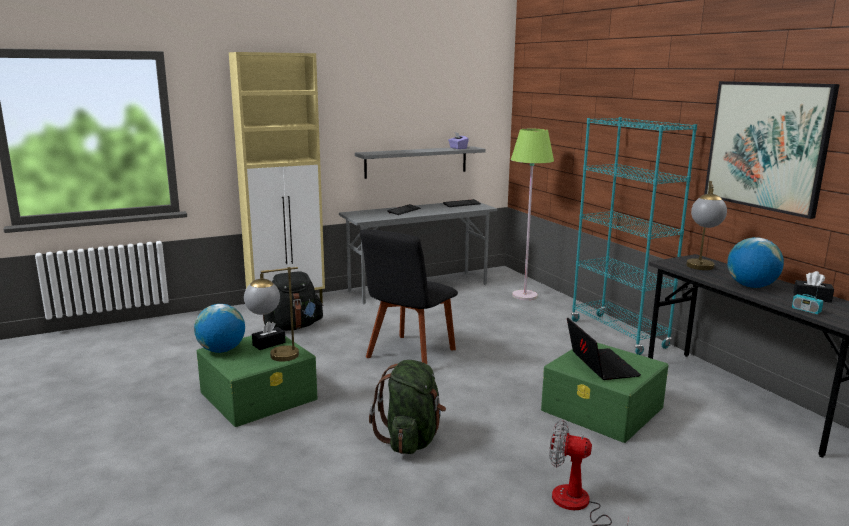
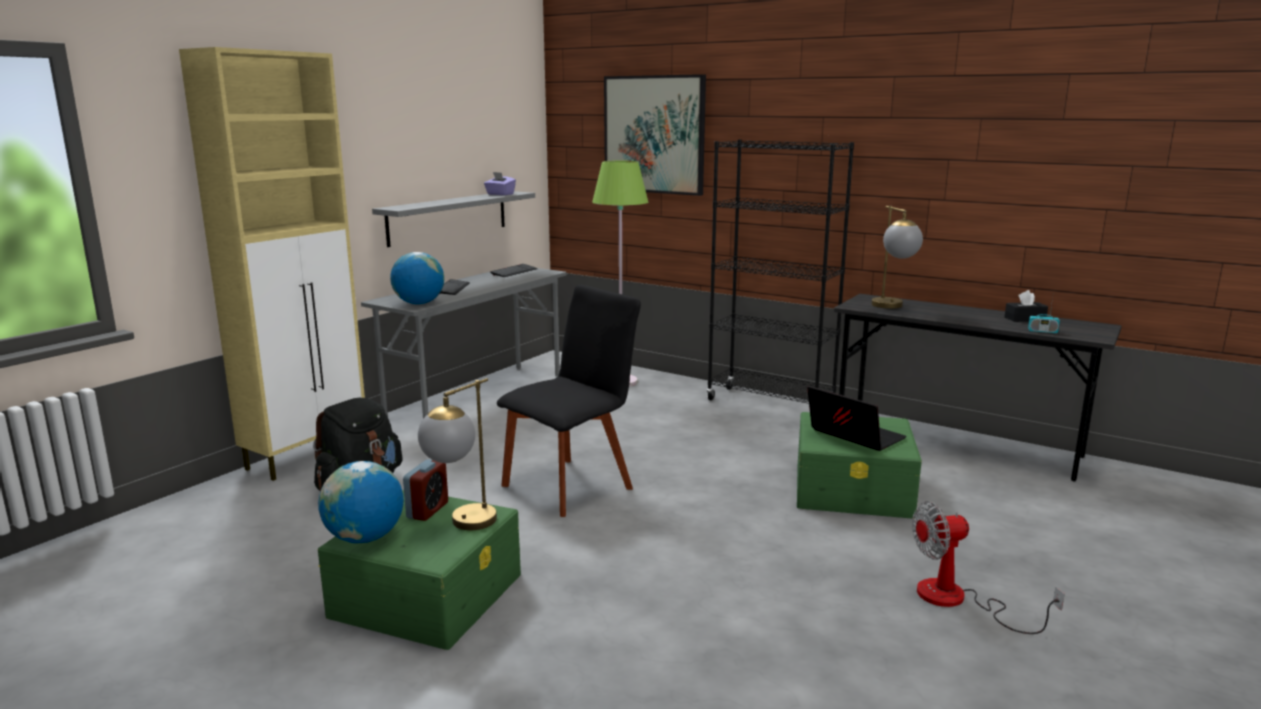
camera: 30 degrees left, 0 degrees up
(269, 344) = (427, 510): black tissue box -> alarm clock
(409, 355) = (571, 484): black chair -> black chair turned 135 degrees counterclockwise
(411, 439) = (703, 587): green backpack -> none
(618, 334) = (770, 404): turquoise bookcase -> black bookcase
(751, 286) = (962, 317): globe -> globe (419, 303)
(766, 146) = (943, 161): picture -> picture (654, 134)

